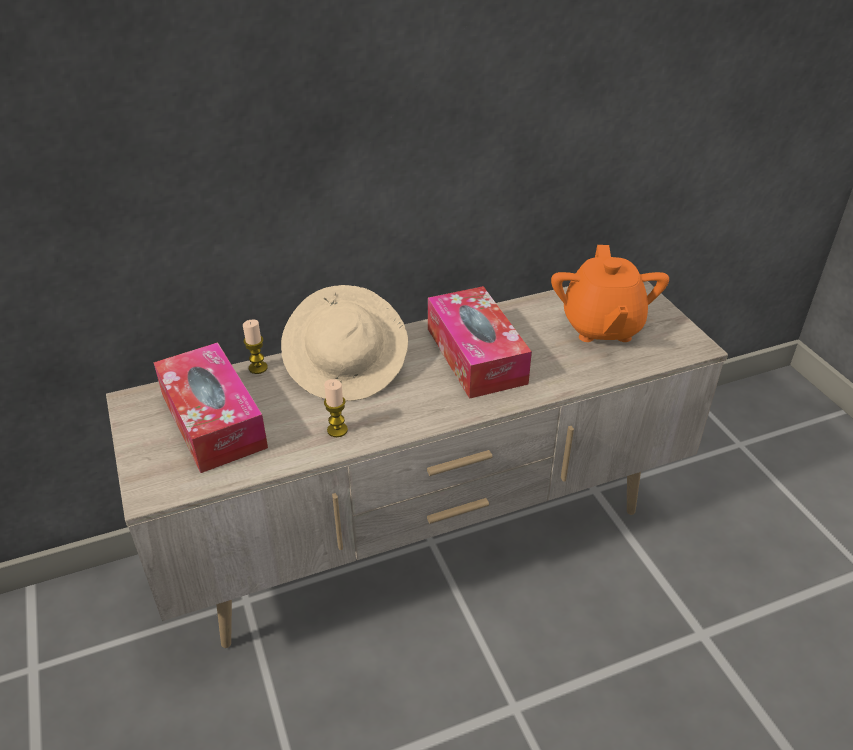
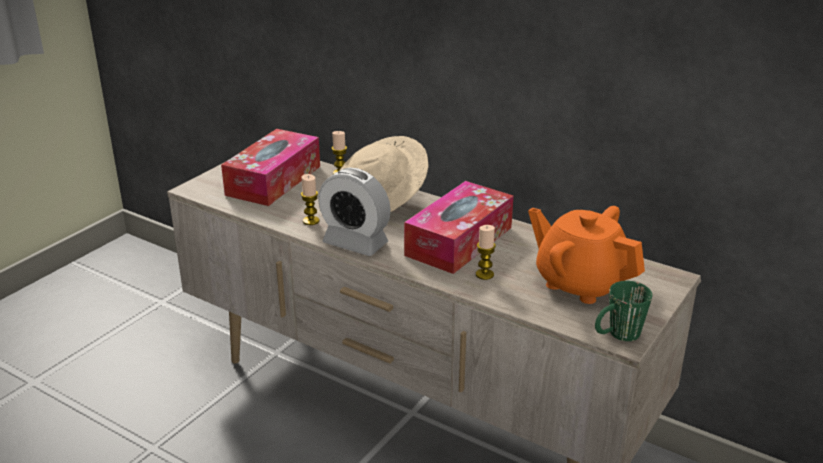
camera: 55 degrees right, 10 degrees down
(415, 419) = (355, 243): none -> alarm clock
(545, 368) = (484, 274): none -> candle
(601, 327) = (580, 283): orange teapot -> orange teapot turned 75 degrees clockwise
(689, 347) = (617, 336): none -> green mug

